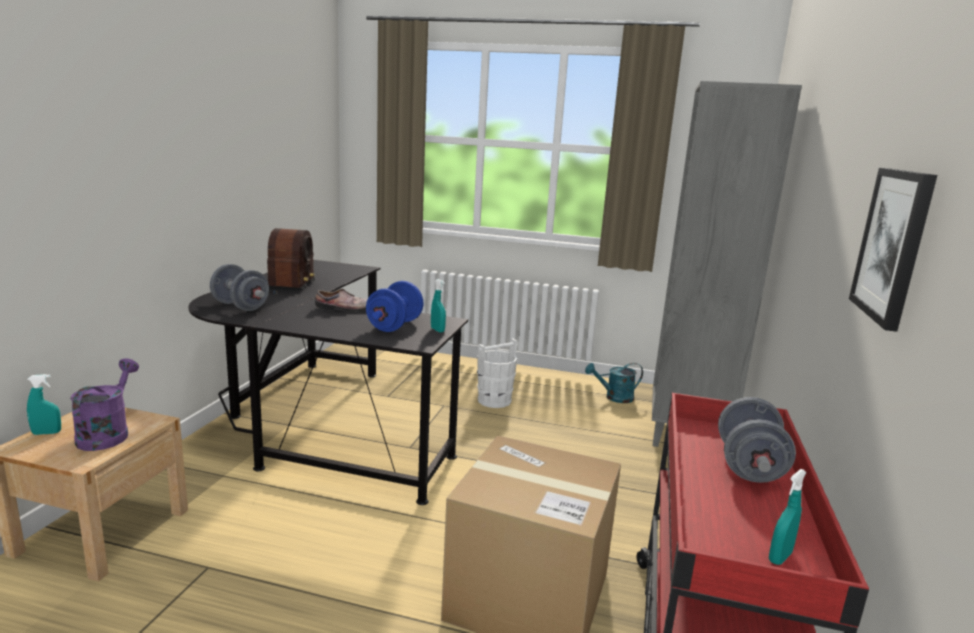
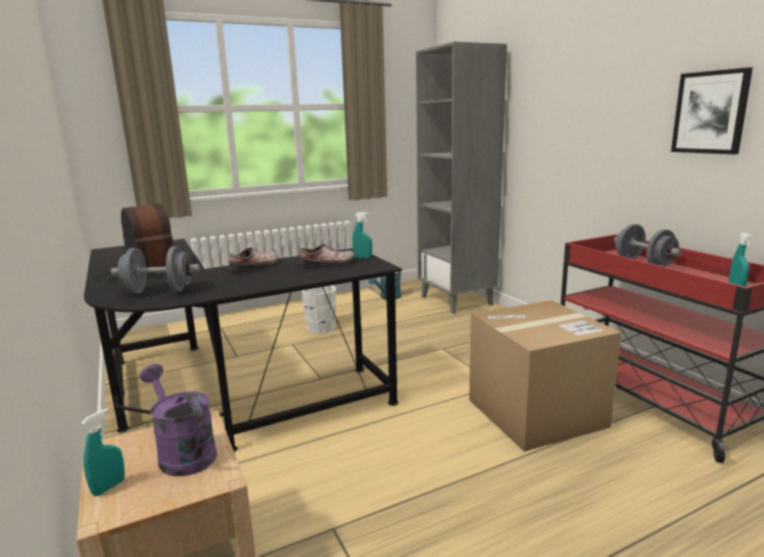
camera: 40 degrees left, 0 degrees up
(394, 326) = (328, 264): blue dumbbell -> shoe

